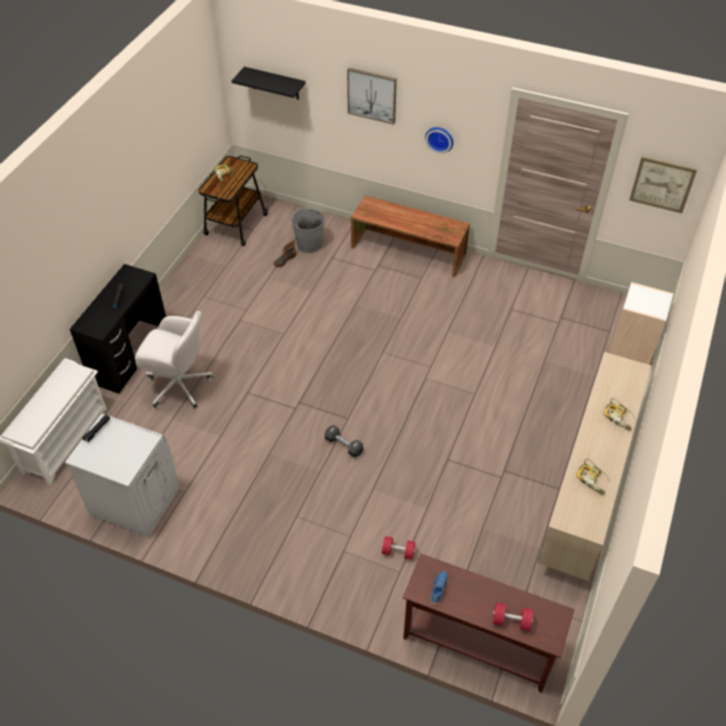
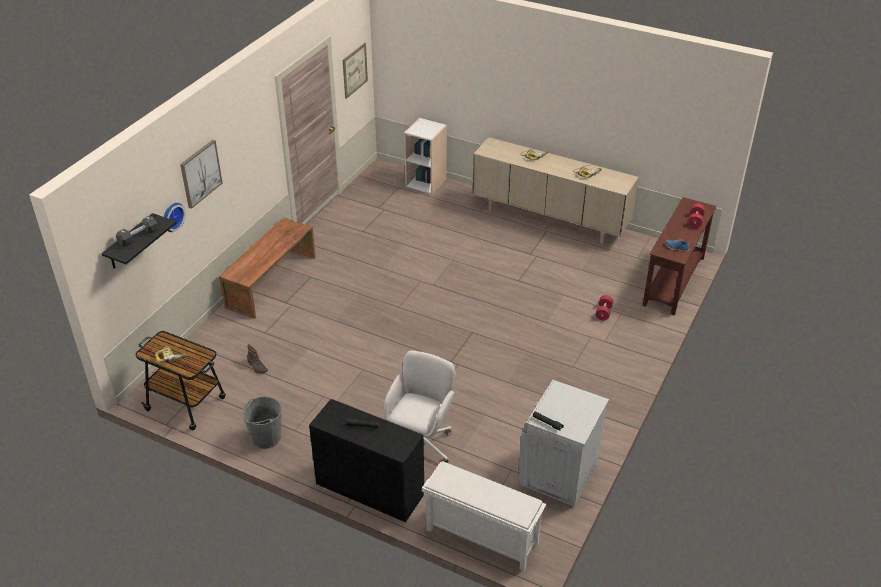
camera: 85 degrees left, 10 degrees down
(309, 244) = (238, 348): grey bucket -> grey bucket (266, 437)
(344, 445) = (501, 336): black dumbbell -> black dumbbell (138, 237)
(440, 138) = (248, 164): wall clock -> wall clock (171, 216)

